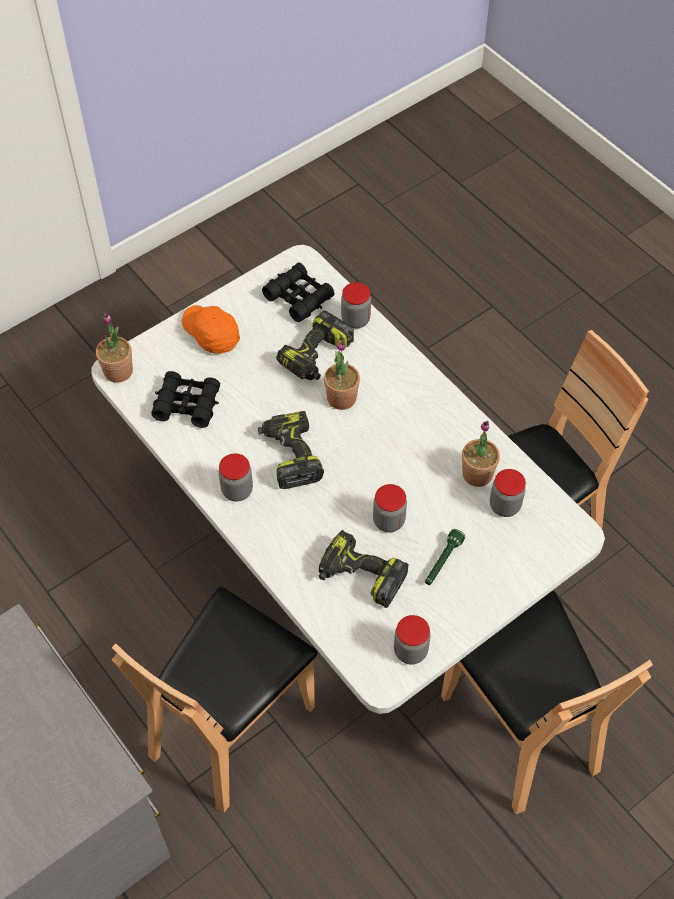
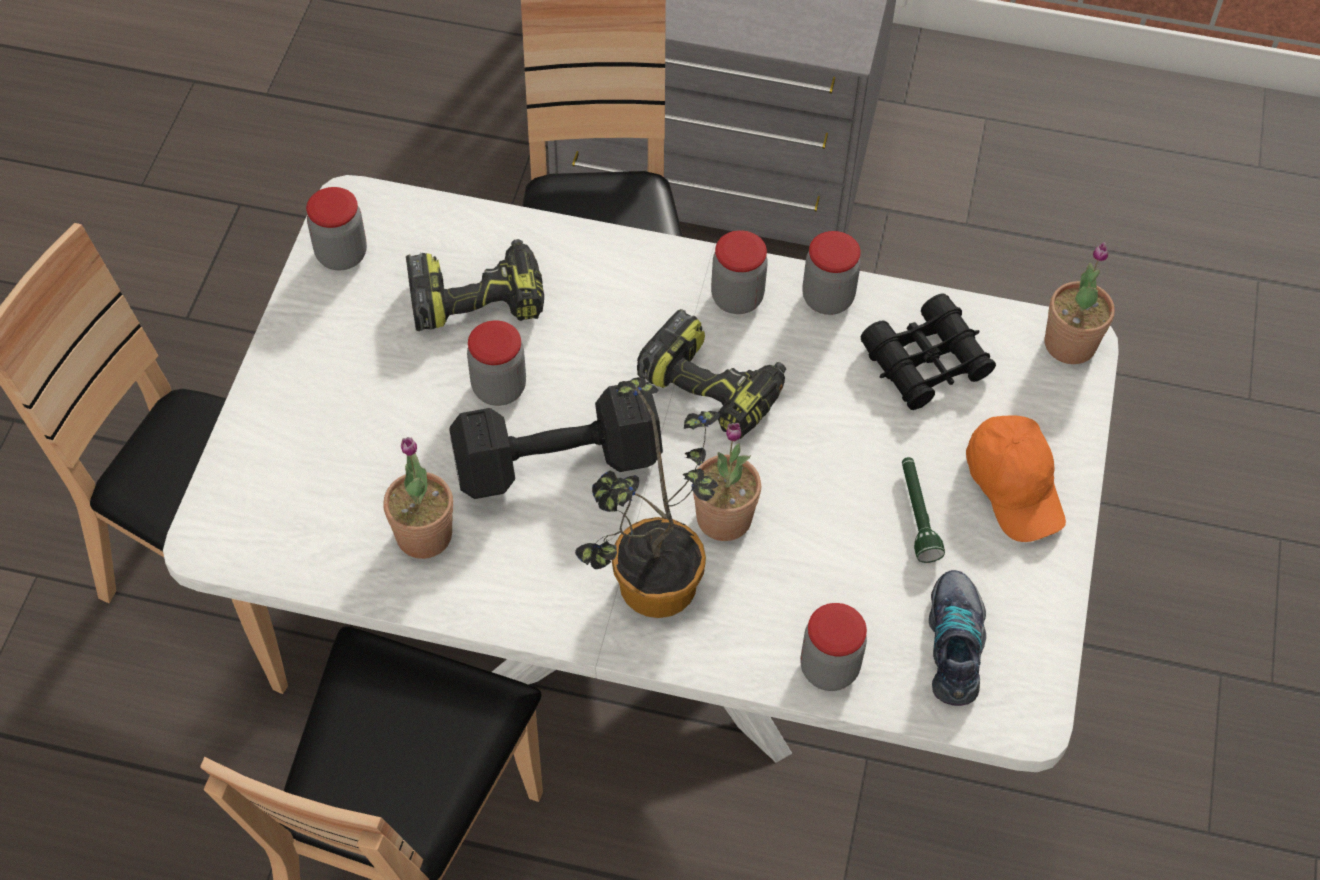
camera: 140 degrees right, 0 degrees up
(211, 334) = (1014, 486): orange cap -> orange cap turned 60 degrees clockwise
(299, 297) = (956, 644): black binoculars -> shoe
(316, 356) = (825, 559): power drill -> none
(390, 466) = (562, 463): none -> black dumbbell
(400, 390) = (648, 592): none -> potted plant
(442, 562) = (381, 381): green flashlight -> green flashlight (917, 514)
(504, 506) = (348, 514): jar -> jar (827, 298)

